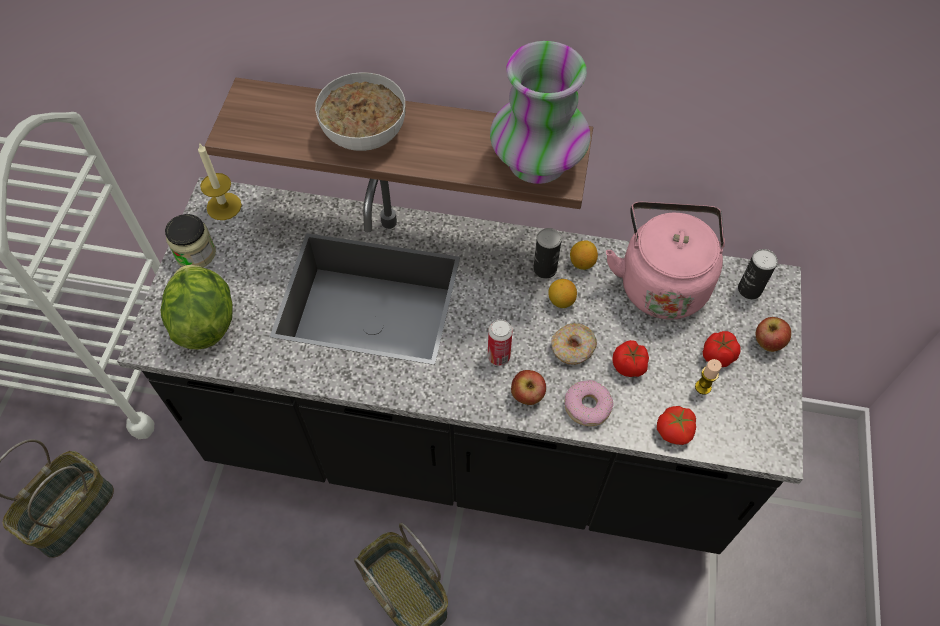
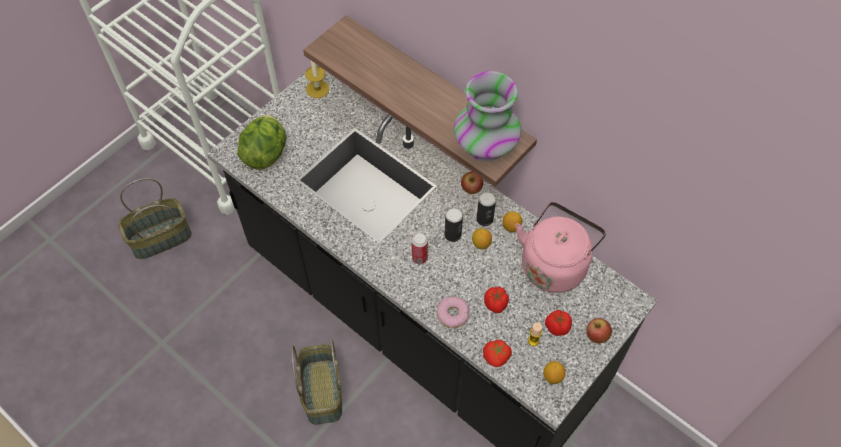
camera: 30 degrees right, 0 degrees up
(196, 254) = (284, 111): jar -> none
(363, 133) = (395, 82): bowl -> none
(527, 396) = (420, 290): apple -> apple (471, 189)
(572, 348) = (468, 276): donut -> none
(749, 289) = (610, 297): can -> can (452, 234)
(754, 419) = (552, 376): none -> lemon

